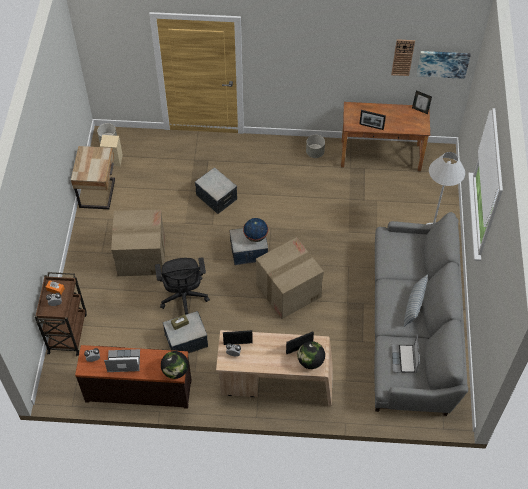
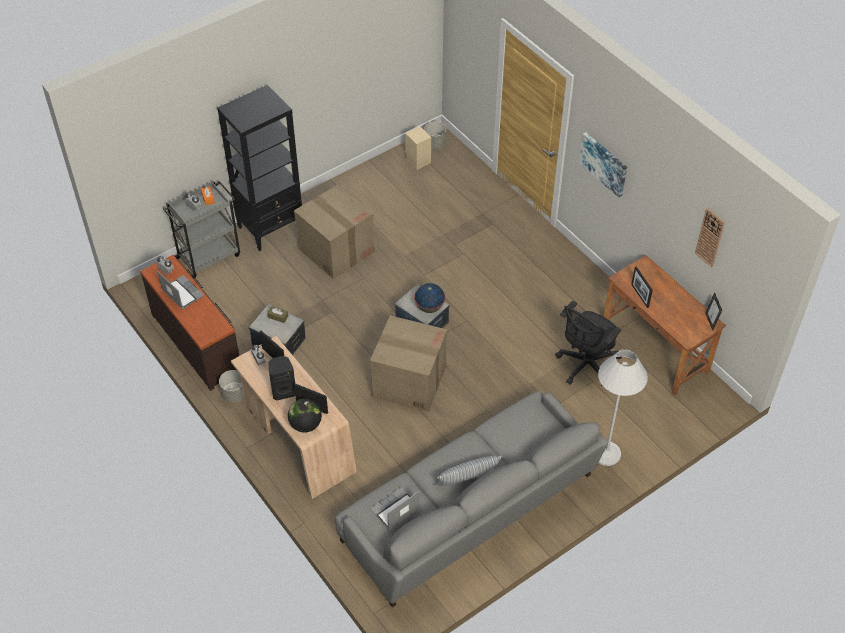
camera: 50 degrees right, 5 degrees down
(67, 332) = (209, 256): brown cart -> grey cart
(81, 279) = (271, 228): none -> black bookcase
(99, 193) = (372, 176): beige nightstand -> none
(175, 371) = (205, 334): globe -> none
(184, 298) = (322, 310): black office chair -> black office chair (585, 365)
(216, 197) = (458, 258): storage box -> none
(271, 356) = (283, 391): none -> black speaker
(315, 152) = (595, 295): grey planter -> grey planter (234, 394)
(442, 63) = (748, 276): picture -> picture (604, 164)

